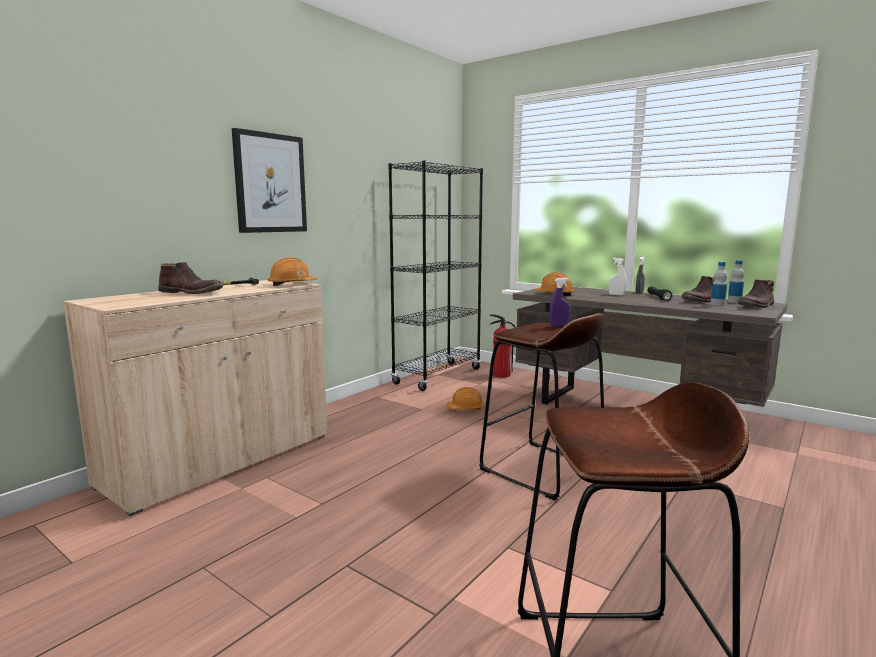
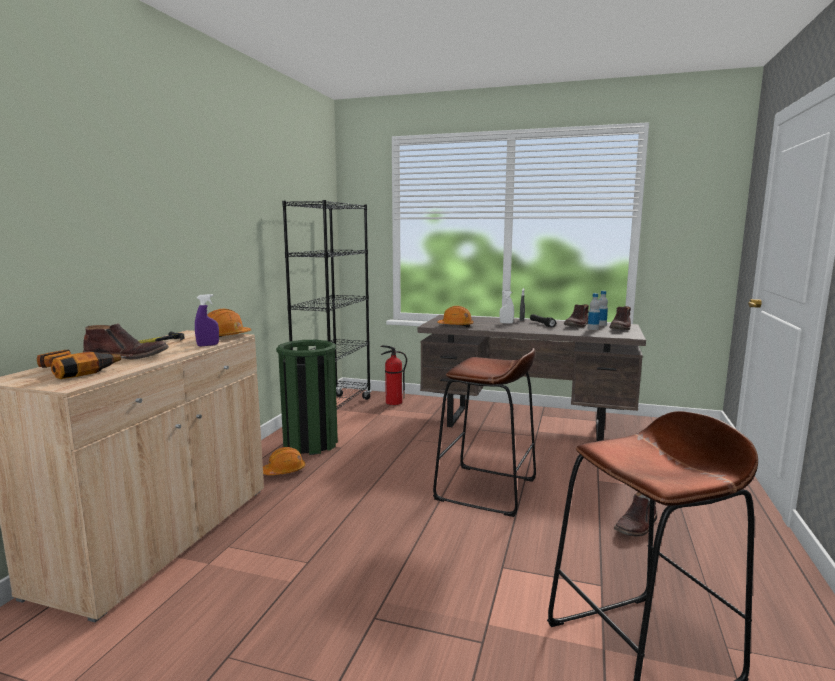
camera: 20 degrees left, 0 degrees up
(142, 298) = (80, 370): none -> power drill
(270, 183) = (180, 227): picture -> none
(395, 402) = (310, 444): none -> green trash can
(465, 408) = (382, 441): orange hard hat -> orange hard hat (284, 471)
(559, 325) = (491, 359): purple spray bottle -> purple spray bottle (208, 345)
(702, 537) = (636, 526): none -> brown boot

